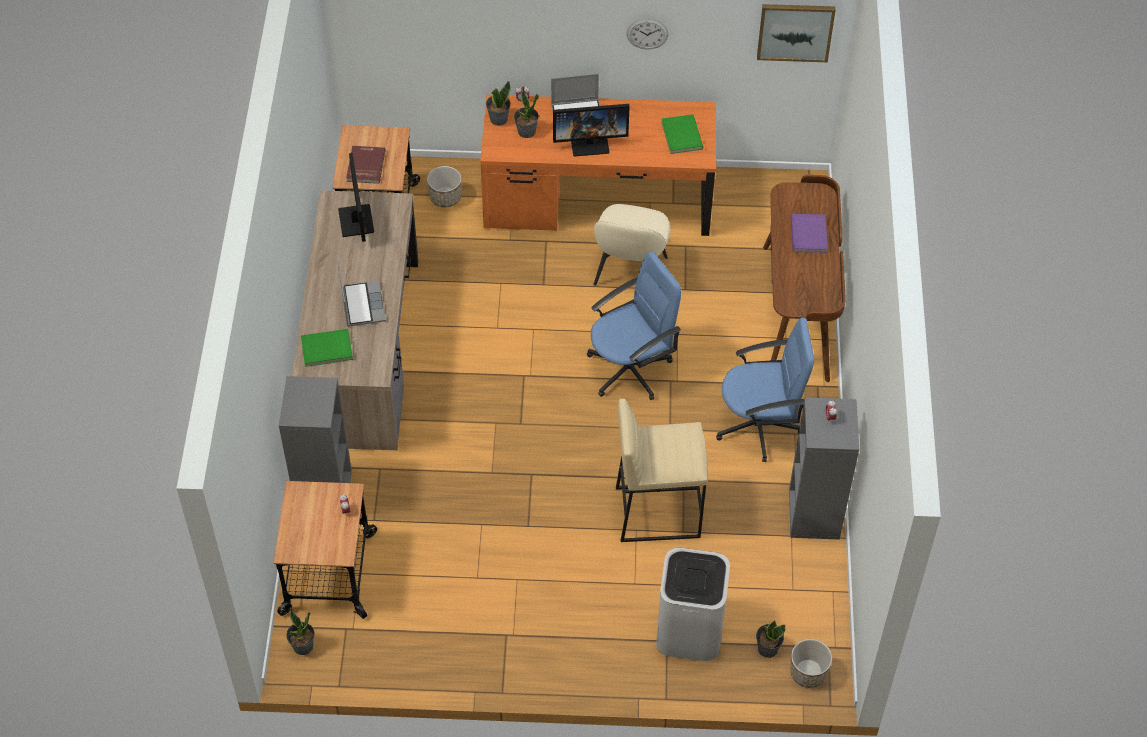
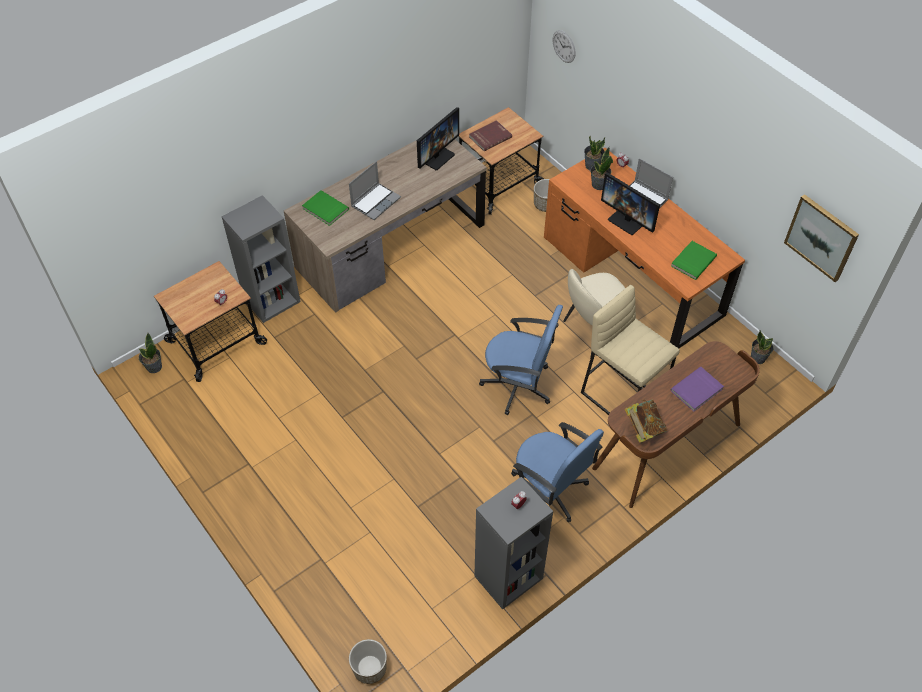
camera: 50 degrees right, 0 degrees up
(647, 33) = (717, 166): wall clock -> wall clock (564, 46)
(657, 511) = (420, 480): beige stool -> beige stool (622, 396)
(689, 631) = (340, 567): white trash can -> none
(767, 648) = (368, 626): potted plant -> potted plant (758, 357)
(811, 296) = (643, 428): none -> book

